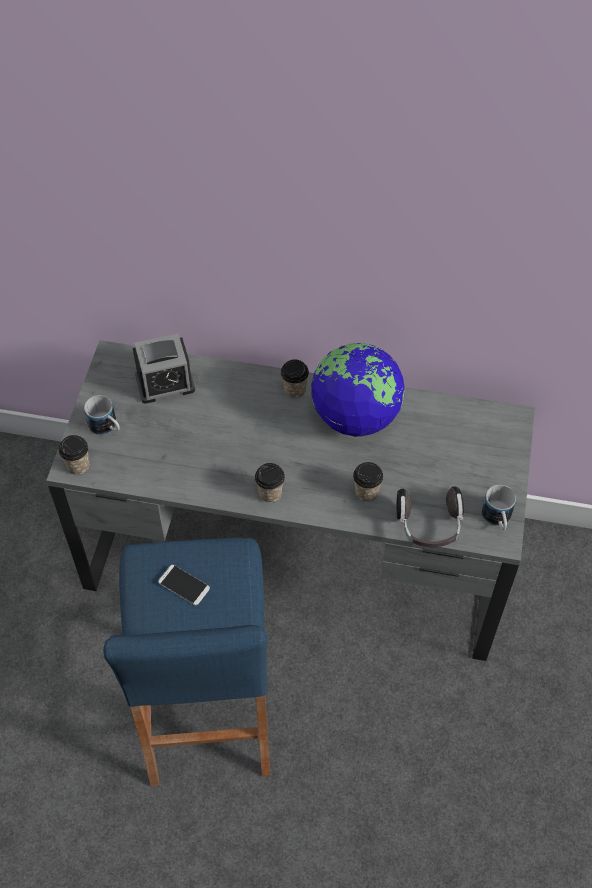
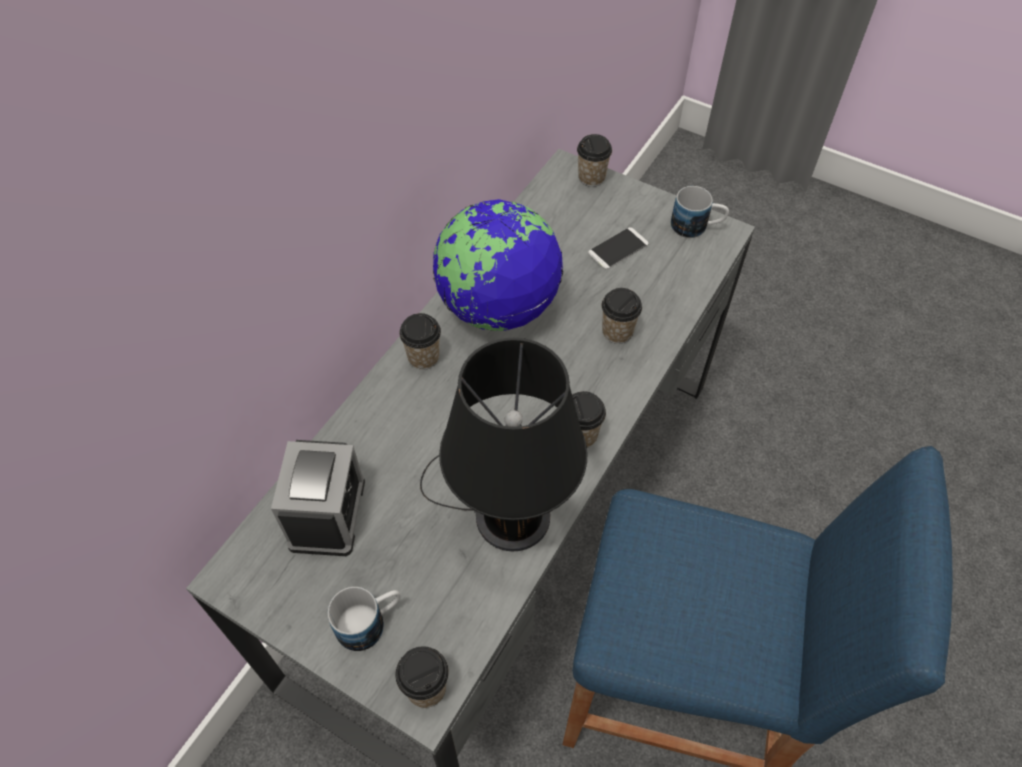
camera: 70 degrees left, 0 degrees up
(184, 585) = (681, 594): phone -> phone (618, 249)
(199, 469) = (505, 510): none -> black table lamp
(429, 526) = (686, 288): headphones -> none
(513, 437) = (591, 178): none -> cup

